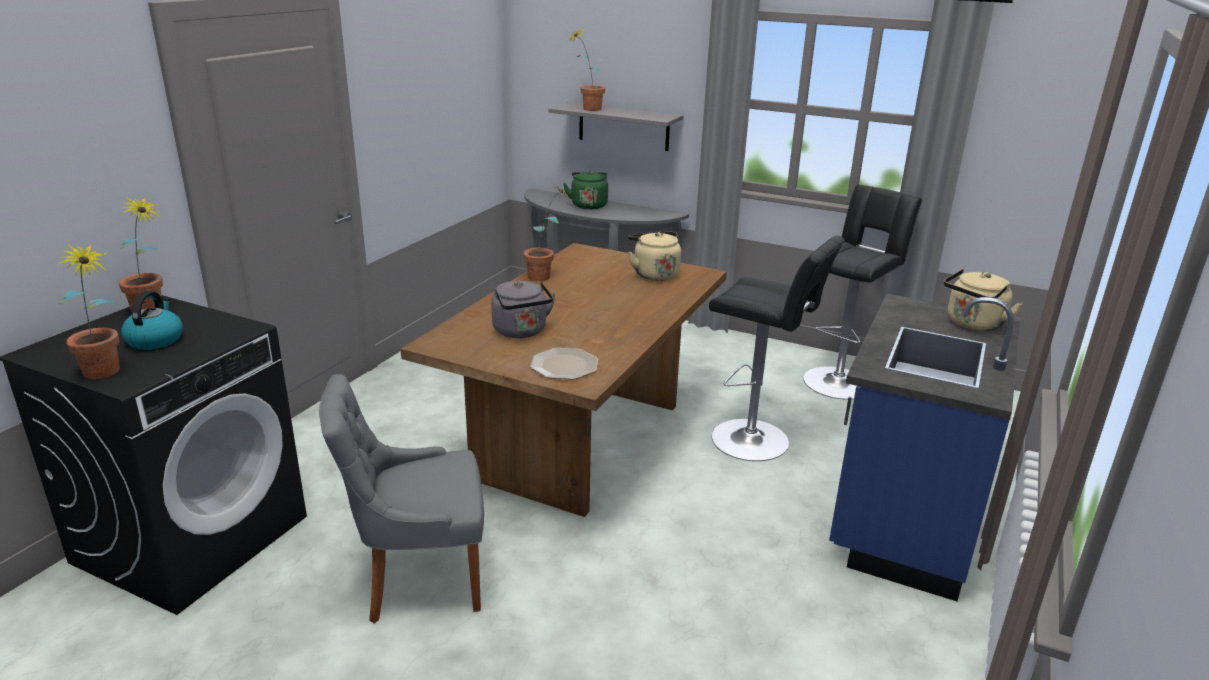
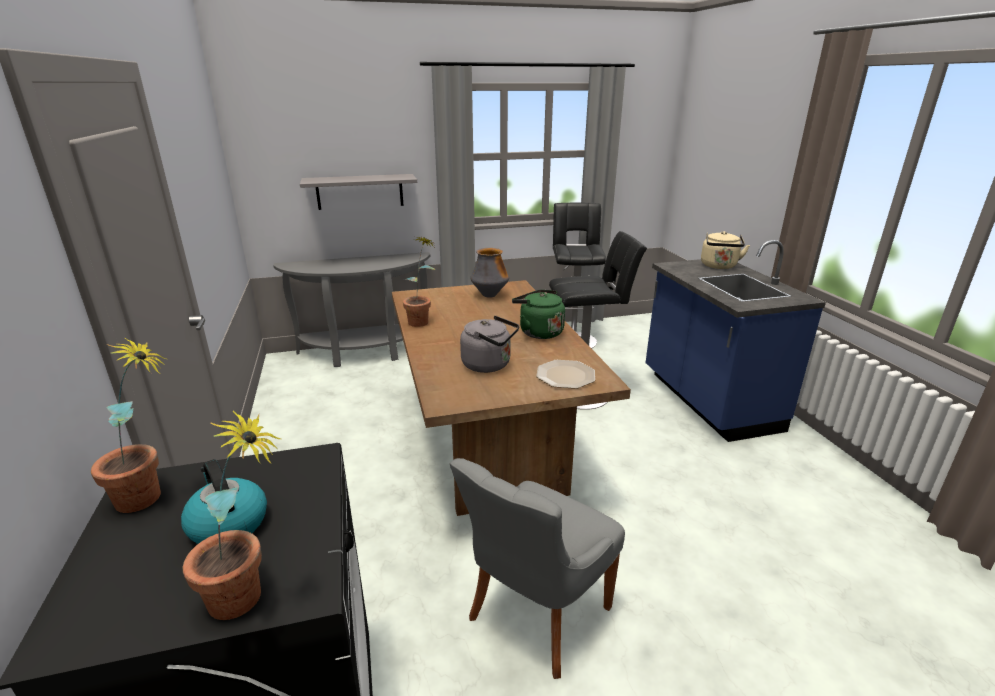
camera: 40 degrees left, 0 degrees up
(587, 109) = (334, 180): potted plant -> none
(588, 205) = (348, 263): green kettle -> green kettle (538, 332)
(654, 274) = (489, 295): beige kettle -> vase

